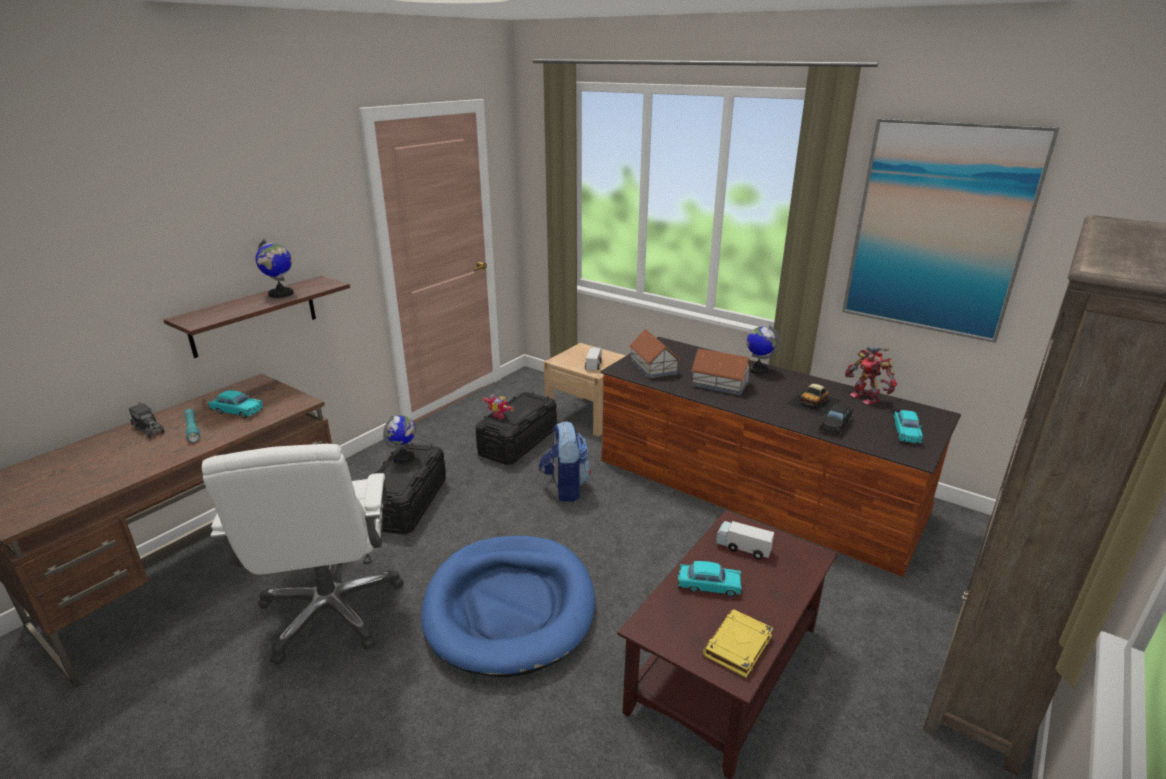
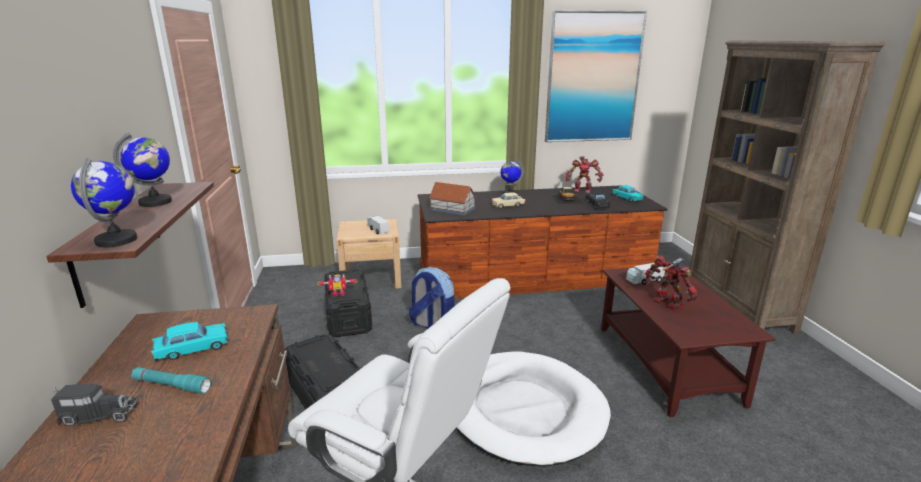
camera: 45 degrees left, 5 degrees down
(404, 457) = (309, 353): globe -> globe (117, 240)
(510, 607) = (522, 410): blue dog bed -> white dog bed
(708, 585) = (667, 304): turquoise toy car -> toy robot
(720, 384) = (508, 205): toy house -> beige toy car
(738, 646) = (728, 320): yellow book -> none

